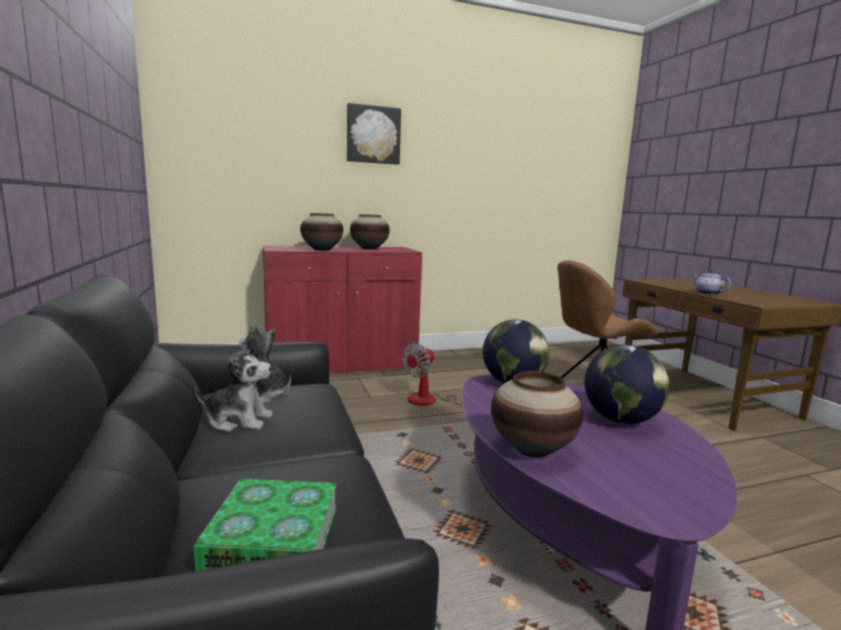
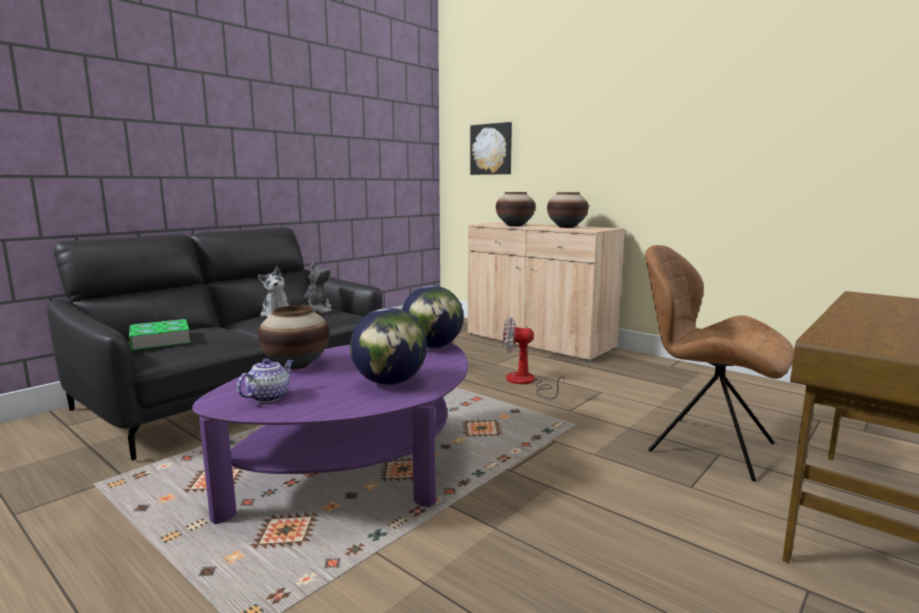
camera: 60 degrees right, 0 degrees up
(341, 365) = (538, 342): red cabinet -> beige cabinet
(373, 135) = (597, 107): picture -> picture (492, 149)
(707, 293) = (848, 319): teapot -> teapot (269, 397)

